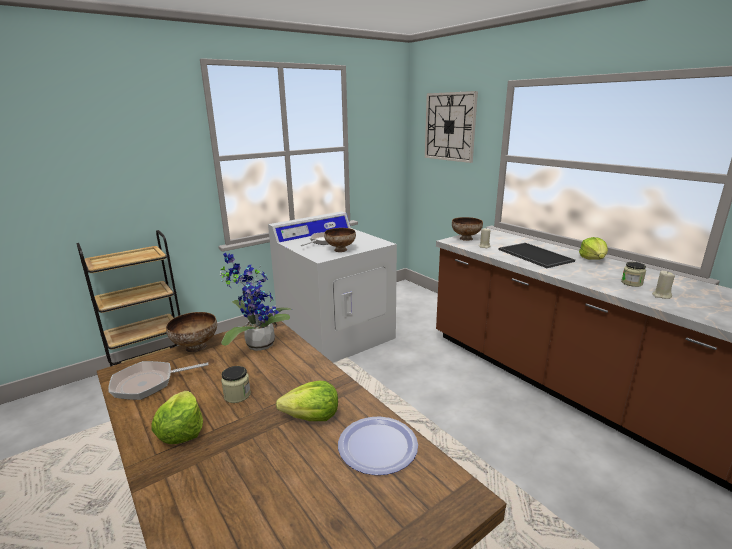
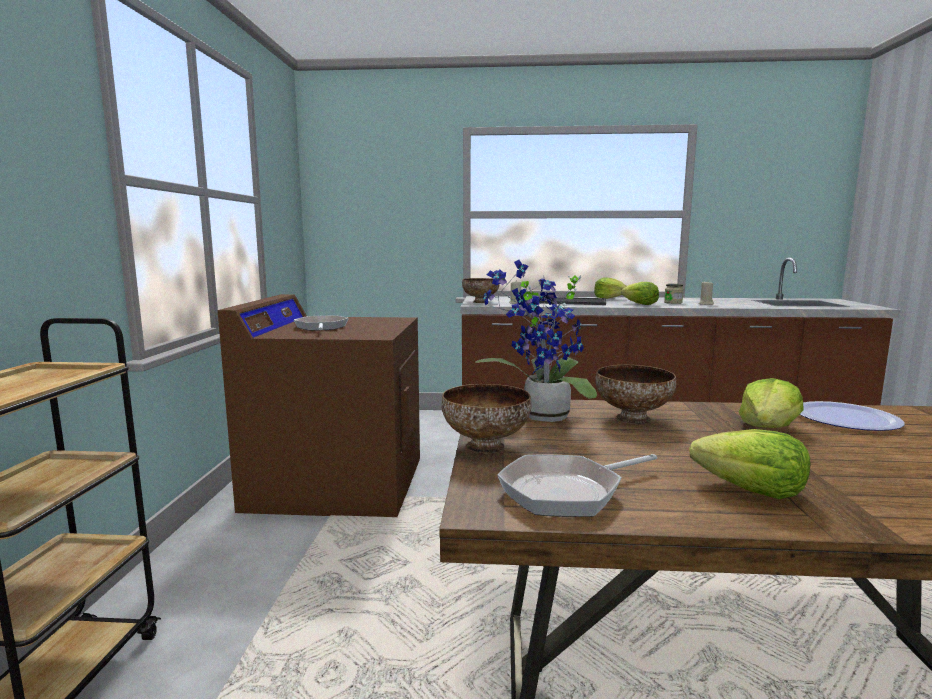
camera: 50 degrees left, 10 degrees down
(148, 383) = (567, 492): frying pan -> frying pan turned 45 degrees clockwise
(237, 395) = (679, 448): jar -> none
(336, 333) = (338, 482): white washing machine -> brown washing machine
(341, 250) = (374, 328): bowl -> bowl (632, 418)
(450, 127) = (380, 182): wall clock -> none
(584, 276) = (640, 304): none -> lettuce

